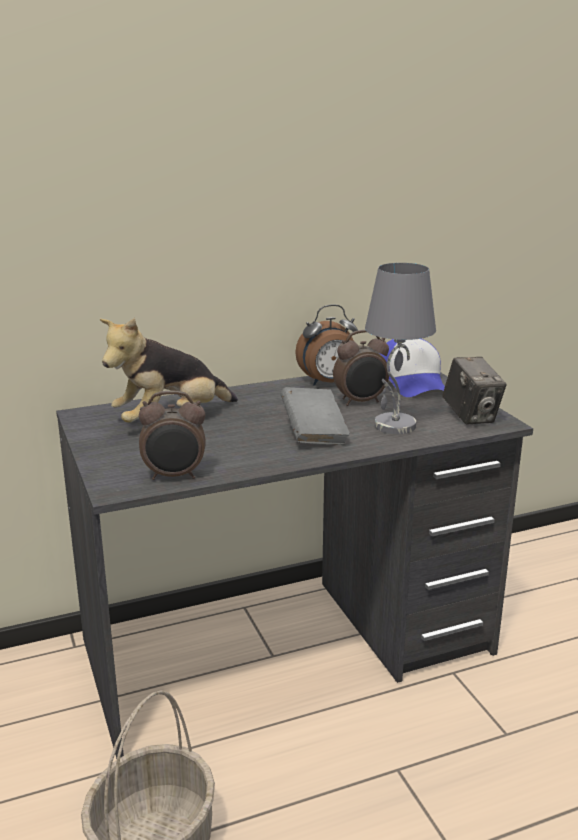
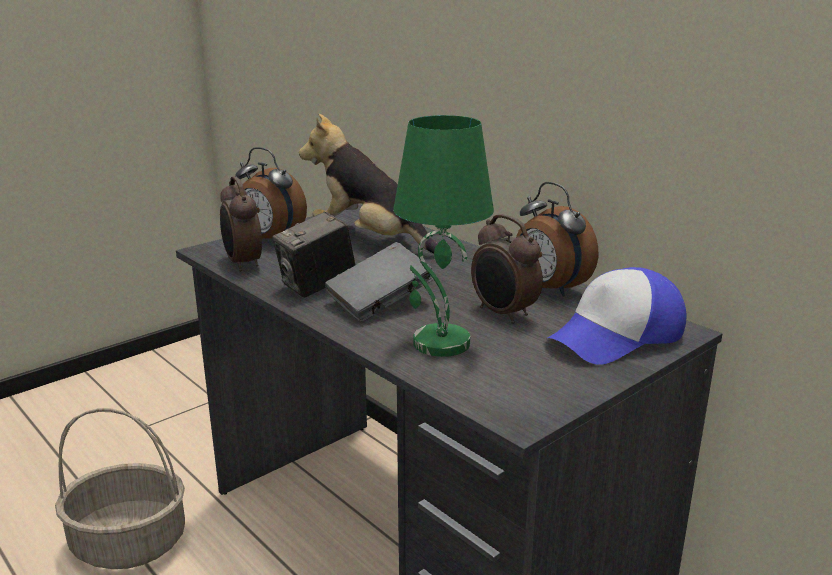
camera: 70 degrees right, 0 degrees up
(118, 459) = (270, 239): none -> alarm clock
(395, 426) = (439, 343): grey table lamp -> green table lamp
(471, 416) = (521, 391): camera -> camera (317, 287)

